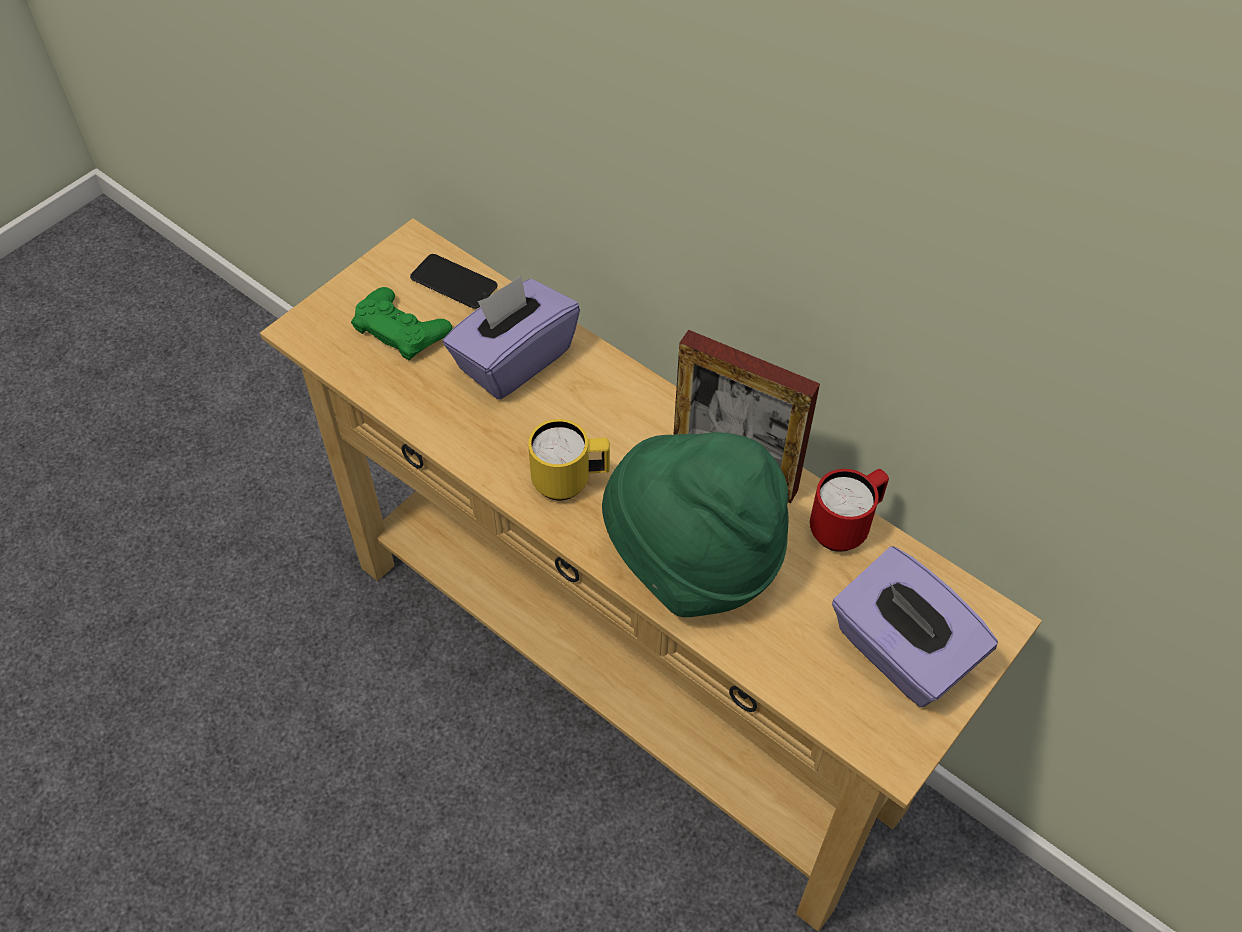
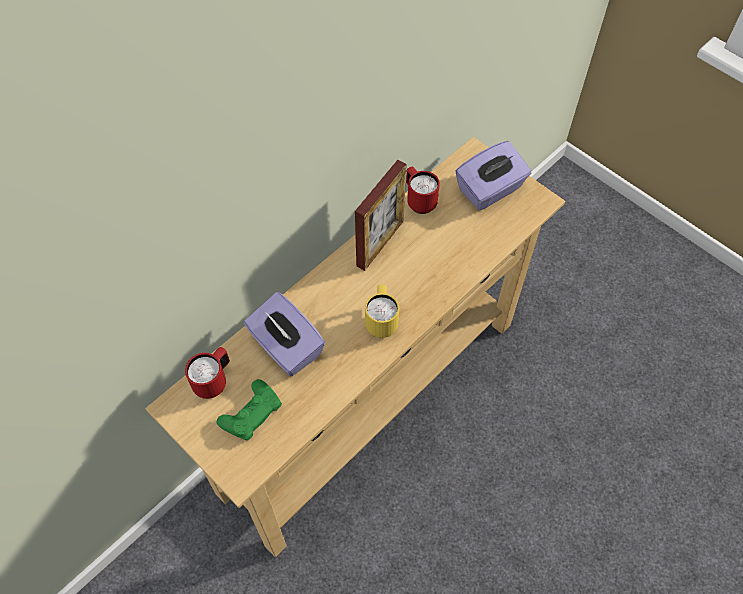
camera: 85 degrees left, 5 degrees up
(454, 282) = (214, 381): phone -> red mug
(693, 562) = (437, 267): green hat -> none

